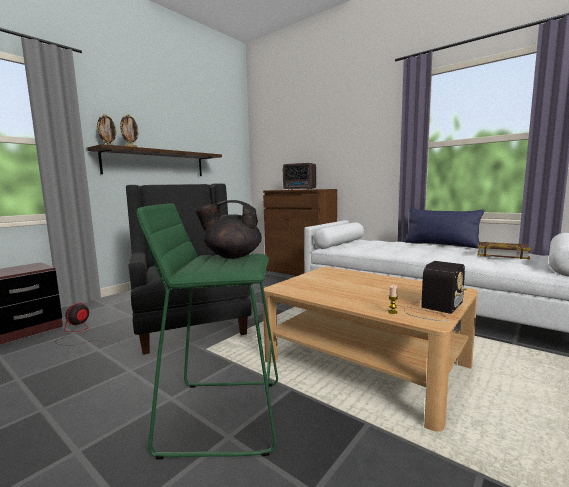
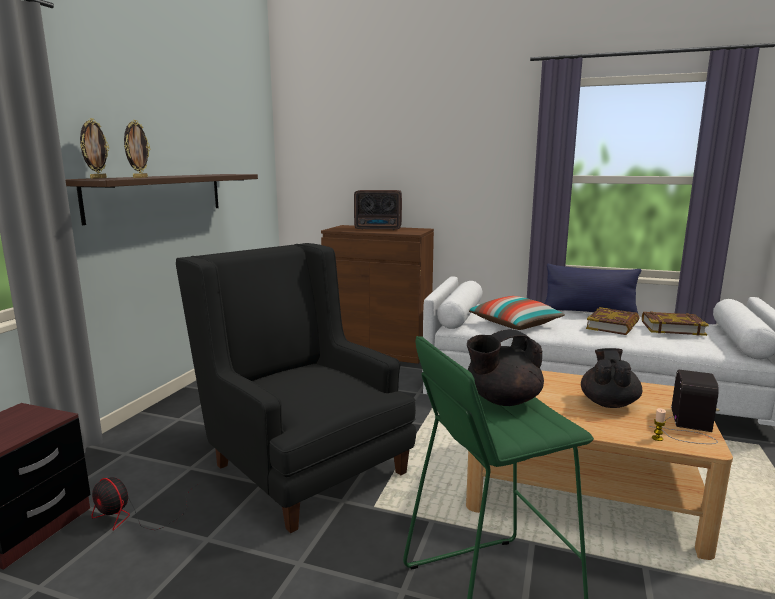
camera: 20 degrees left, 5 degrees up
(78, 333) = (135, 516): fan -> fan turned 60 degrees counterclockwise
(369, 248) = (514, 324): none -> pillow
(382, 290) = (608, 403): none -> black teapot
(447, 250) = (613, 326): none -> book

